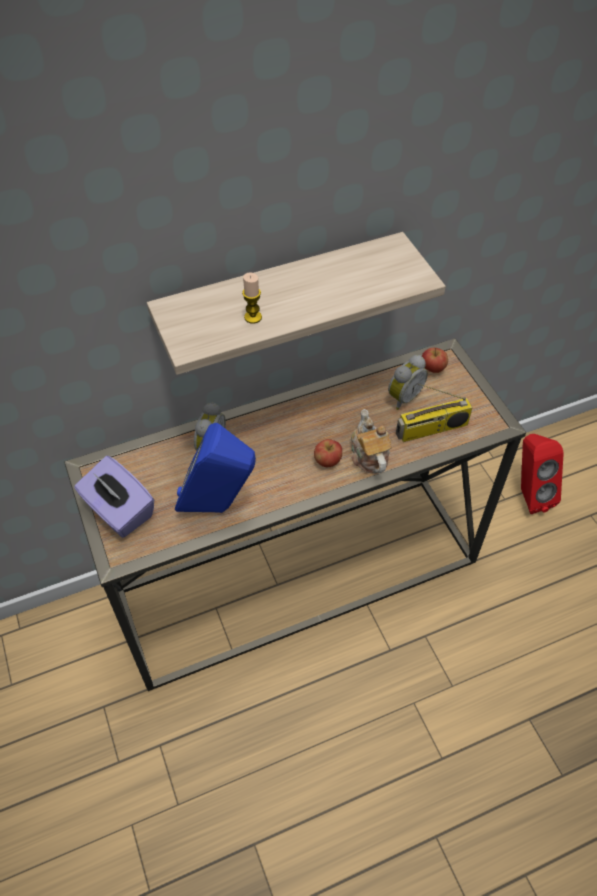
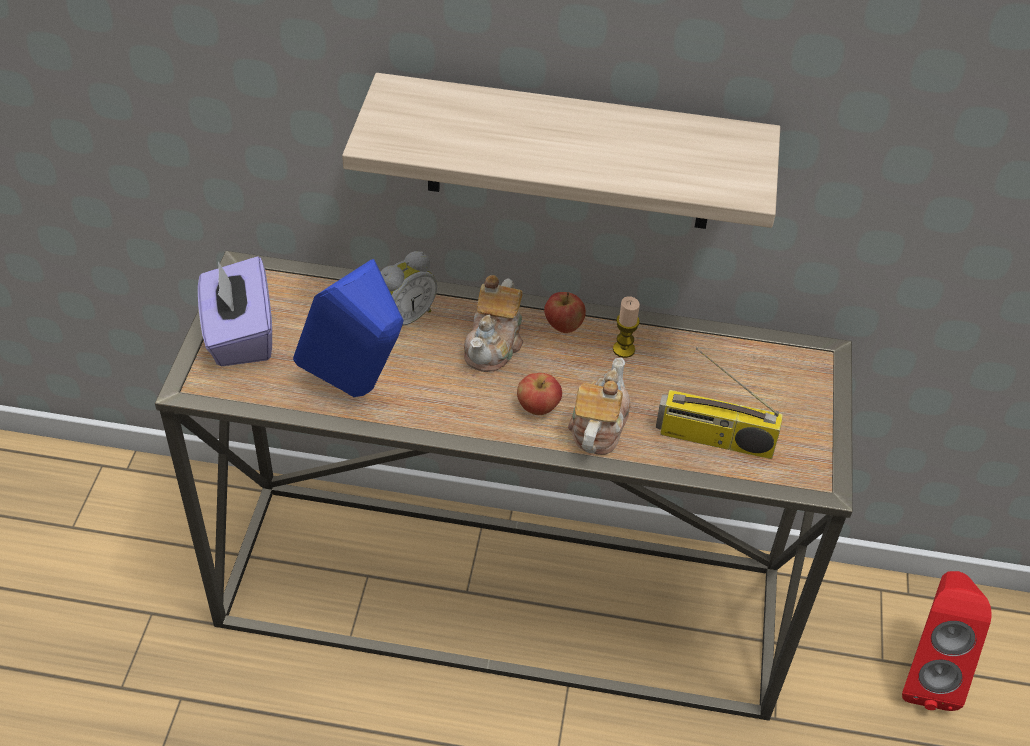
camera: 30 degrees right, 5 degrees down
(253, 317) = (483, 142): candle -> candle (623, 349)
(274, 437) = (494, 344): none -> teapot
(403, 397) = (708, 380): alarm clock -> none
(433, 368) = (782, 364): apple -> apple (563, 326)

